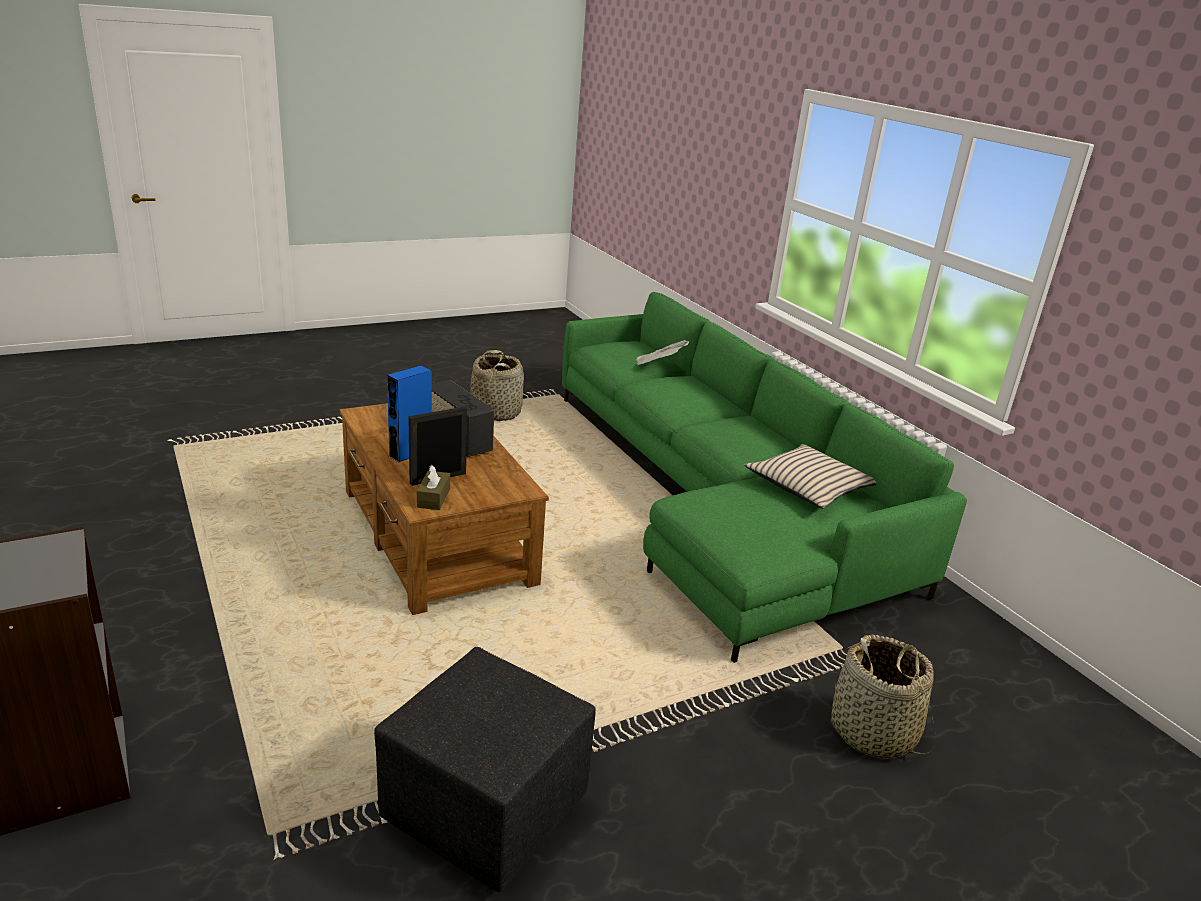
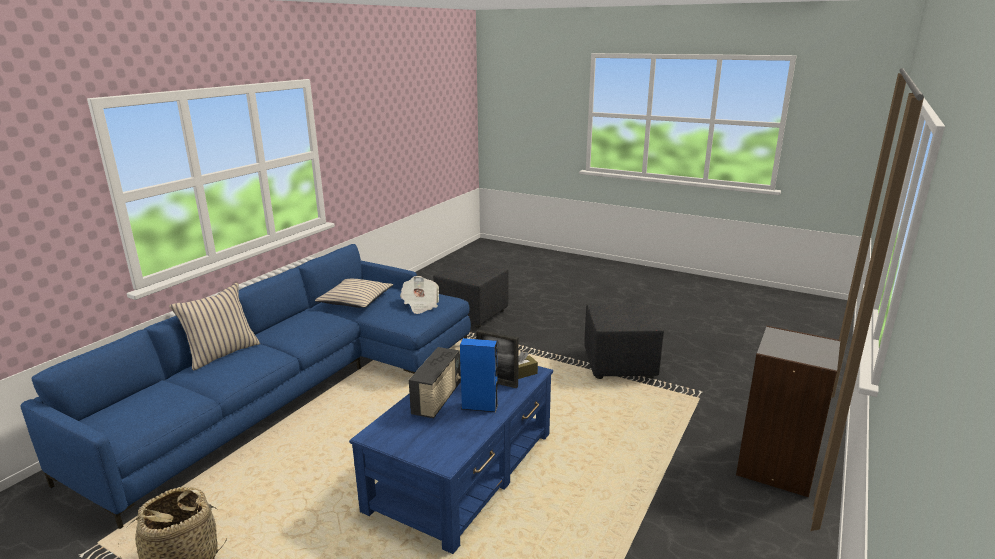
camera: 120 degrees left, 5 degrees down
(435, 537) = (464, 470): brown coffee table -> blue coffee table
(658, 365) = (171, 386): newspaper -> newspaper (420, 305)
(710, 392) = (222, 353): none -> beige pillow
(717, 500) = (298, 388): green sofa -> blue sofa
(873, 732) = (473, 314): basket -> black ottoman

